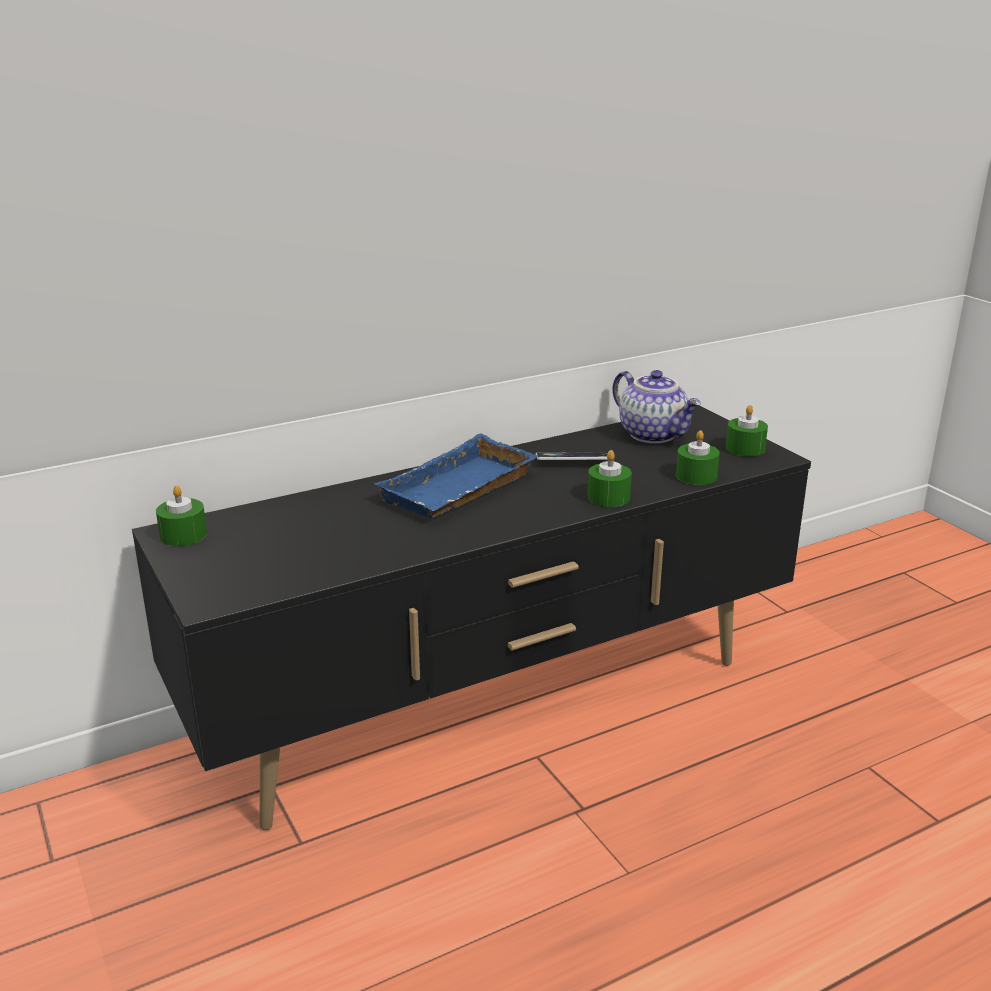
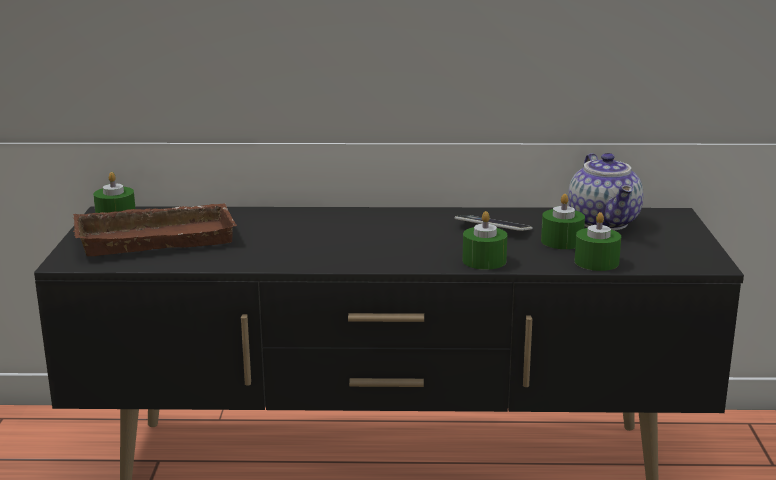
camera: 30 degrees right, 5 degrees down
(267, 549) = (157, 237): none -> brown tray
(460, 490) = (361, 230): blue tray -> none
(745, 448) = (684, 250): green candle -> green candle (562, 241)

